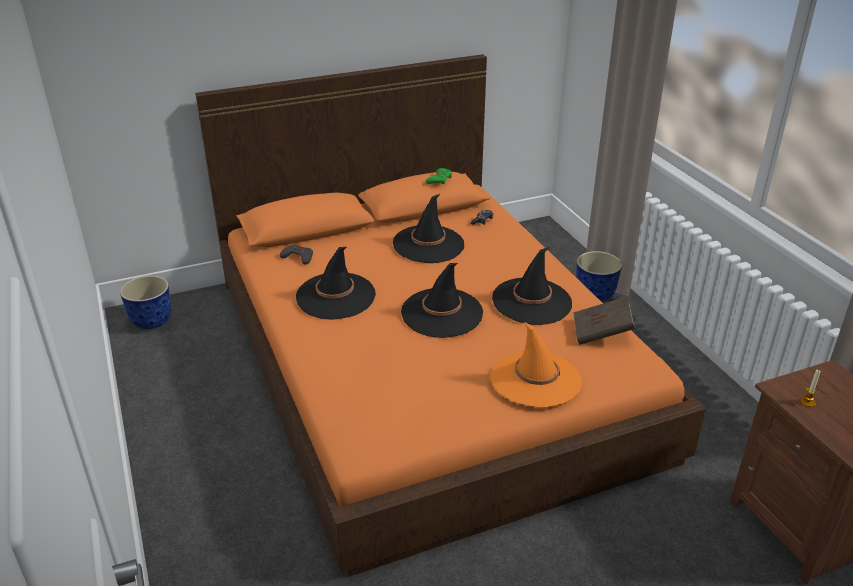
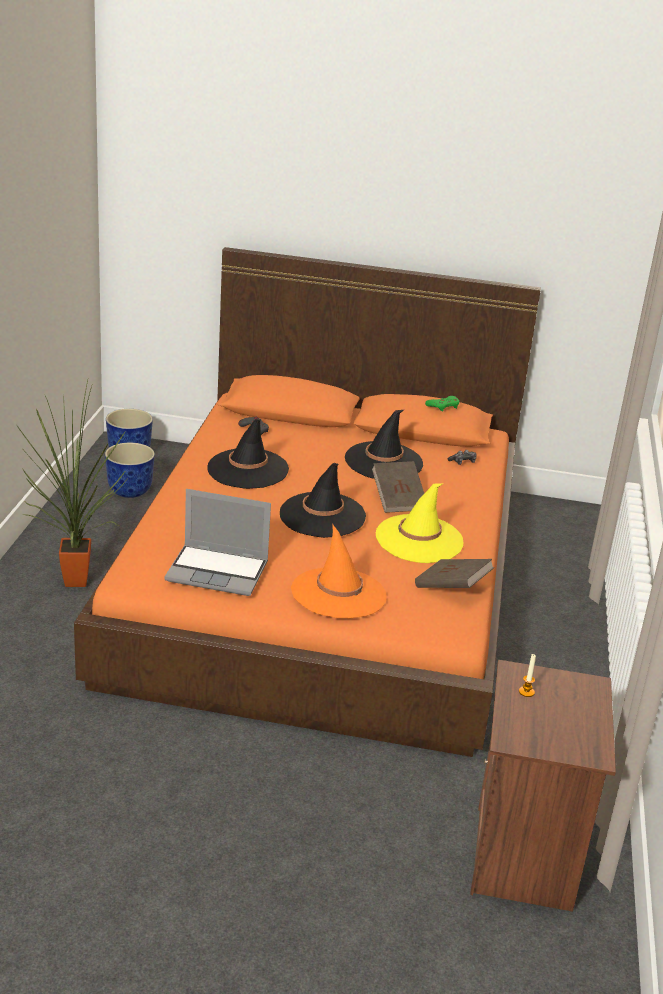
camera: 30 degrees right, 5 degrees down
(231, 474) = (75, 584): none -> potted plant
(427, 407) = (219, 571): none -> laptop
(477, 273) = (398, 500): none -> brown book
(532, 301) = (419, 539): black hat -> yellow hat
(594, 295) = (566, 591): planter -> planter (130, 491)

